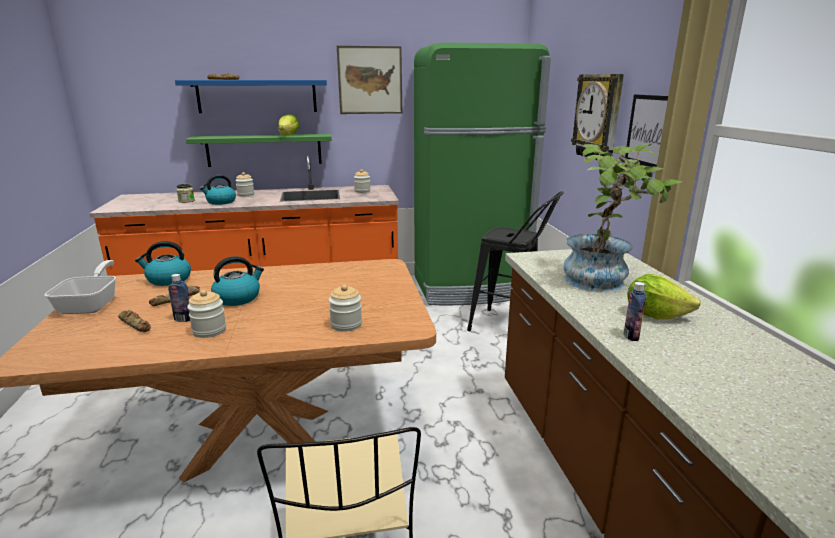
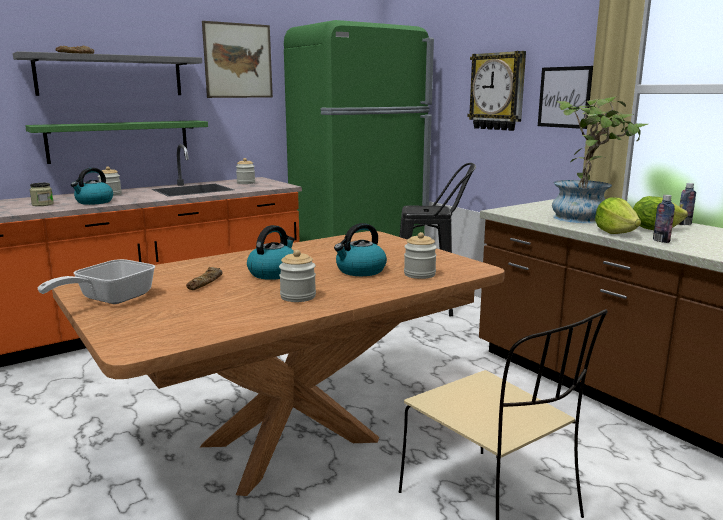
camera: 25 degrees left, 5 degrees down
(92, 304) = (109, 299): frying pan -> frying pan turned 120 degrees counterclockwise
(135, 324) = (205, 305): bread -> none
(168, 280) = (159, 271): kettle -> kettle (360, 271)
(183, 319) = (251, 294): bottle -> bottle (684, 224)
(257, 96) = (110, 75): blue shelf -> grey shelf
(289, 135) = (154, 121): lettuce -> lettuce (615, 232)

